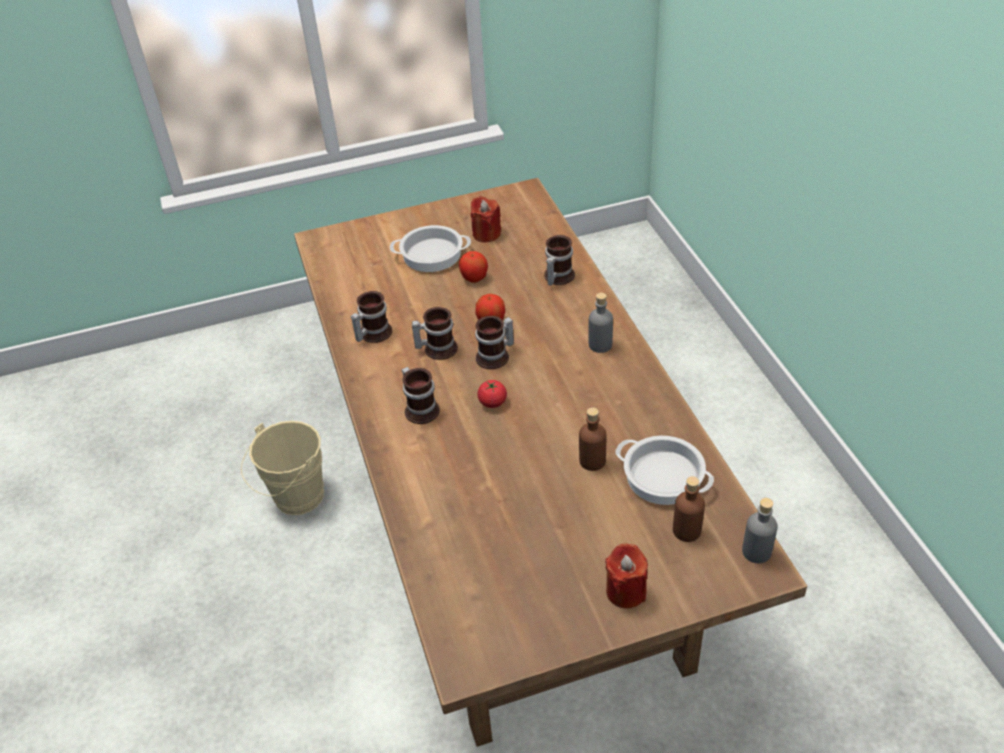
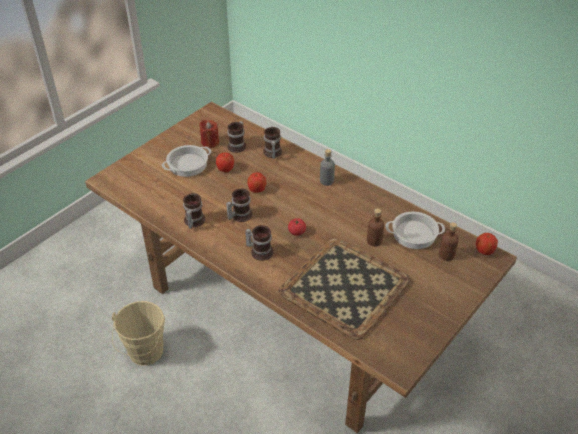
camera: 35 degrees left, 0 degrees up
(489, 510) = (345, 287): none -> tray
(496, 357) = (277, 207): mug -> mug (238, 145)
(626, 591) = (444, 296): red candle -> none
(756, 552) = (484, 251): grey bottle -> apple

